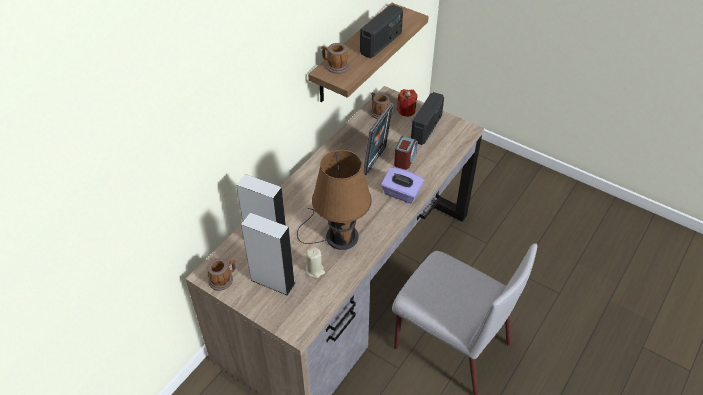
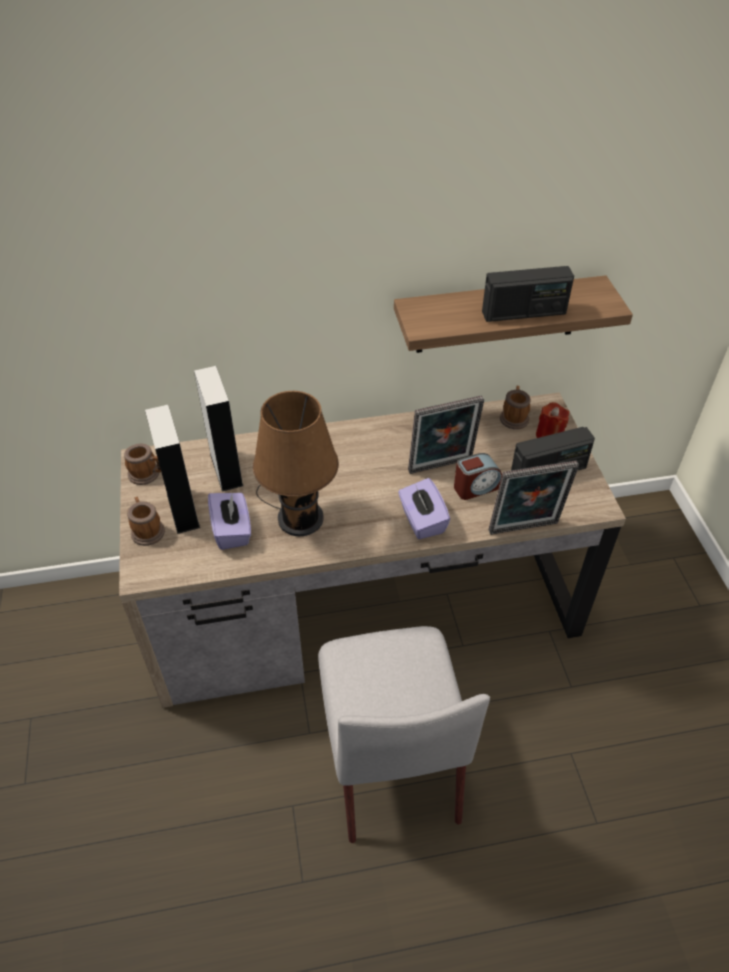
camera: 45 degrees right, 0 degrees up
(315, 270) = (232, 531): beige candle -> purple tissue box
(334, 66) = (433, 307): mug -> mug (146, 530)
(451, 164) = (524, 530): none -> picture frame

